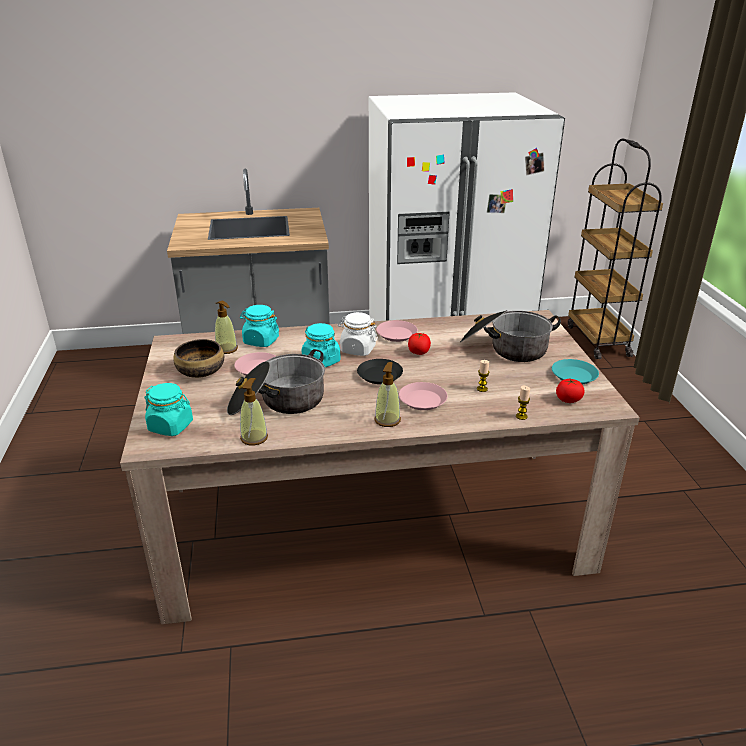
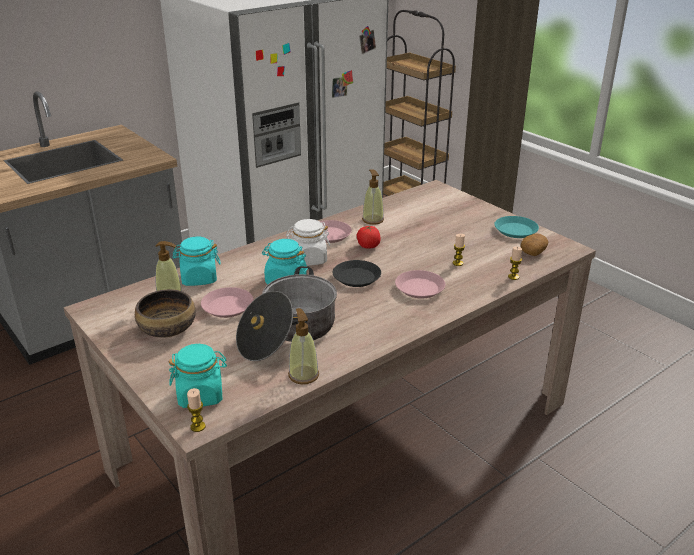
camera: 30 degrees left, 0 degrees up
(145, 448) = (198, 426): none -> candle
(387, 420) = (409, 316): soap dispenser -> soap dispenser (372, 220)
(505, 348) = (438, 222): cooking pot -> none
(568, 400) = (533, 252): tomato -> potato

